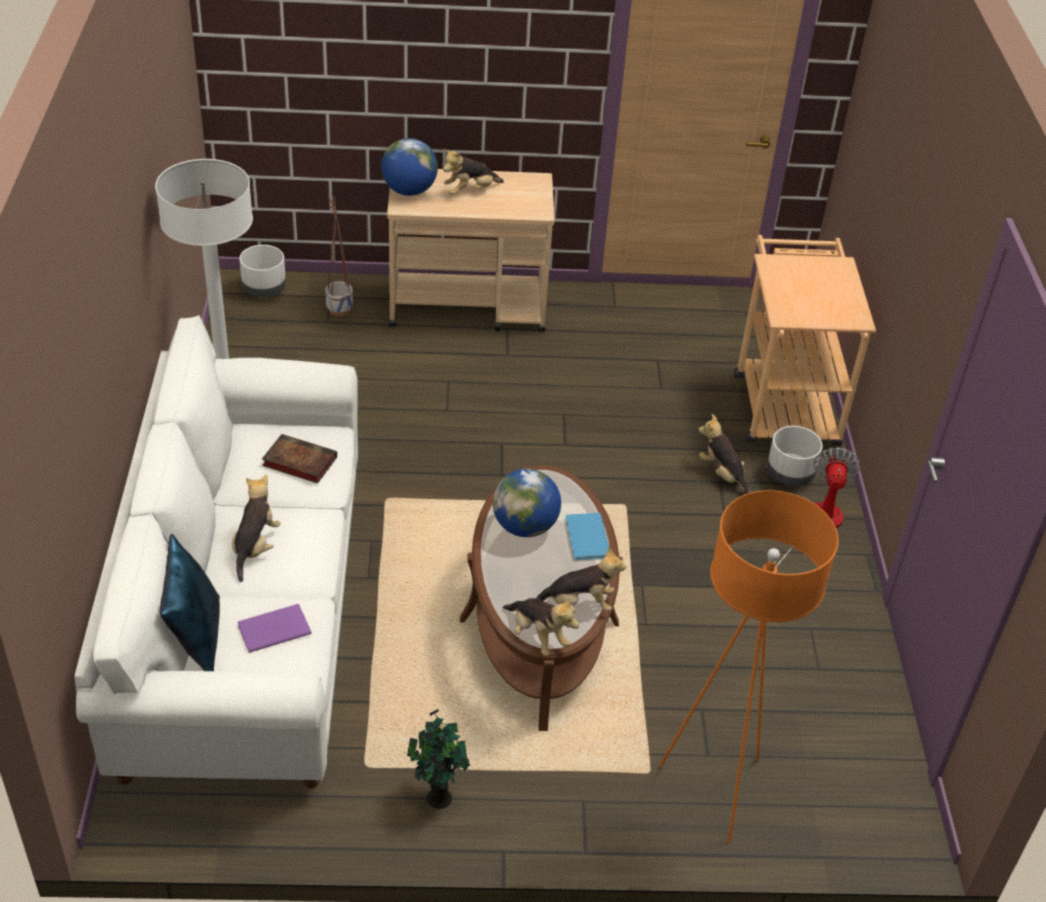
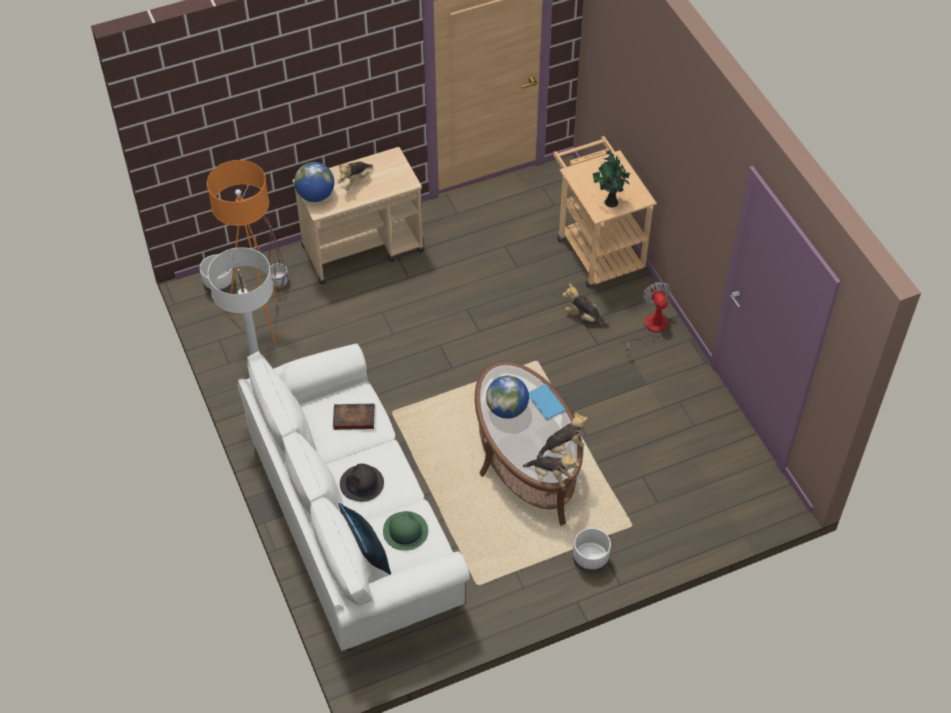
camera: 20 degrees left, 10 degrees up
(255, 547) = (362, 484): plush toy -> black hat
(272, 629) = (405, 531): purple book -> green hat
(437, 796) = (526, 586): potted plant -> potted plant (610, 202)
(715, 789) = (671, 520): orange floor lamp -> orange floor lamp (260, 319)
(789, 475) = (623, 301): white planter -> white planter (590, 560)

